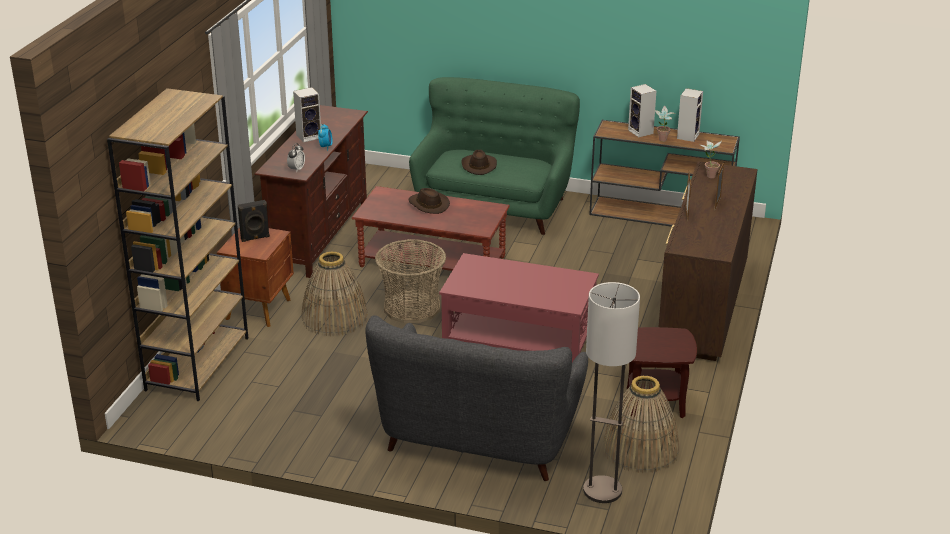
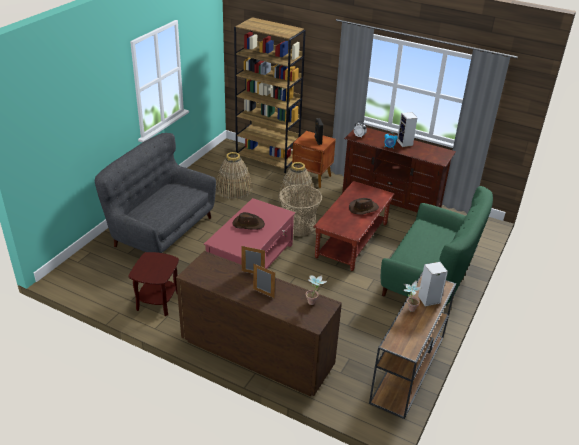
camera: 100 degrees right, 5 degrees up
(478, 165) = (425, 240): brown hat -> brown hat (248, 224)
(602, 490) = (93, 263): floor lamp -> none
(640, 449) = (118, 284): basket -> basket (233, 189)
(688, 136) = (419, 327): speaker -> none

